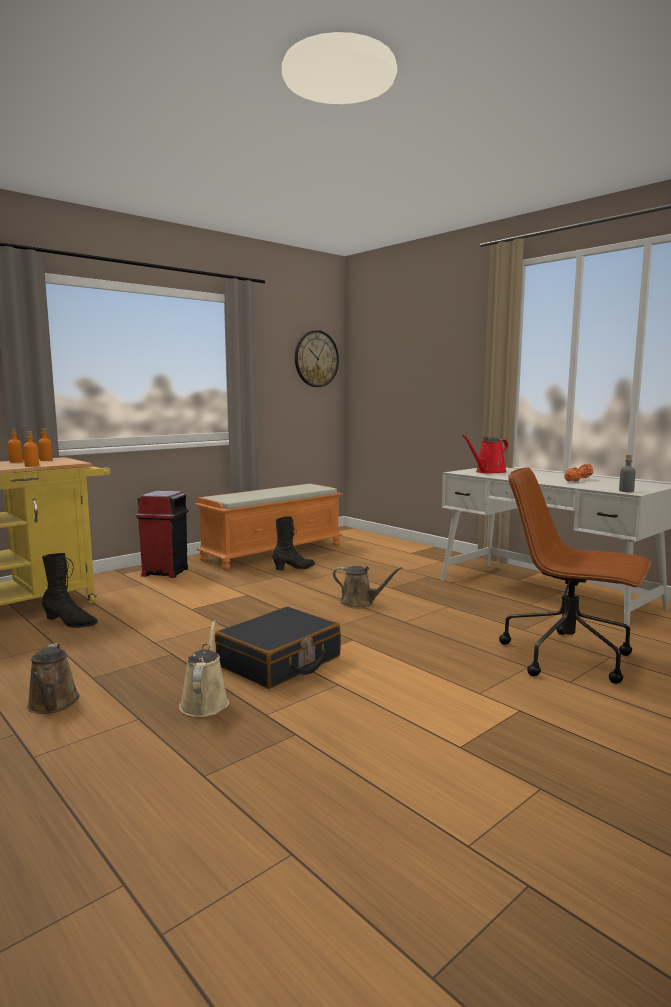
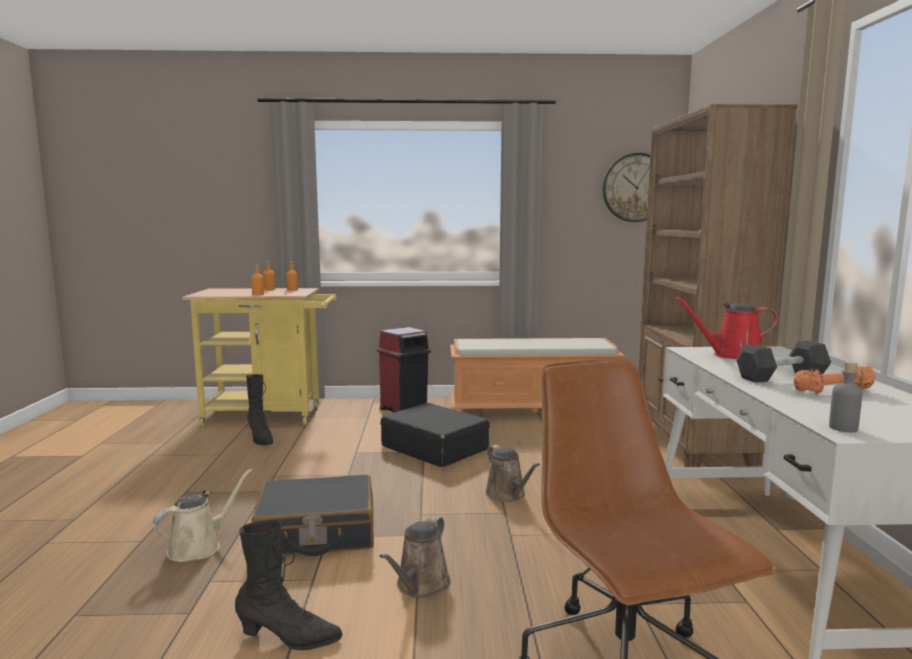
camera: 40 degrees right, 0 degrees up
(52, 704) = (128, 505): brown watering can -> brown watering can (420, 585)
(250, 590) = (434, 448): none -> black suitcase
(294, 569) = (518, 435): black boot -> black boot (289, 638)
(409, 550) = (692, 445): none -> brown bookcase
(541, 477) = (781, 377): none -> grey dumbbell

